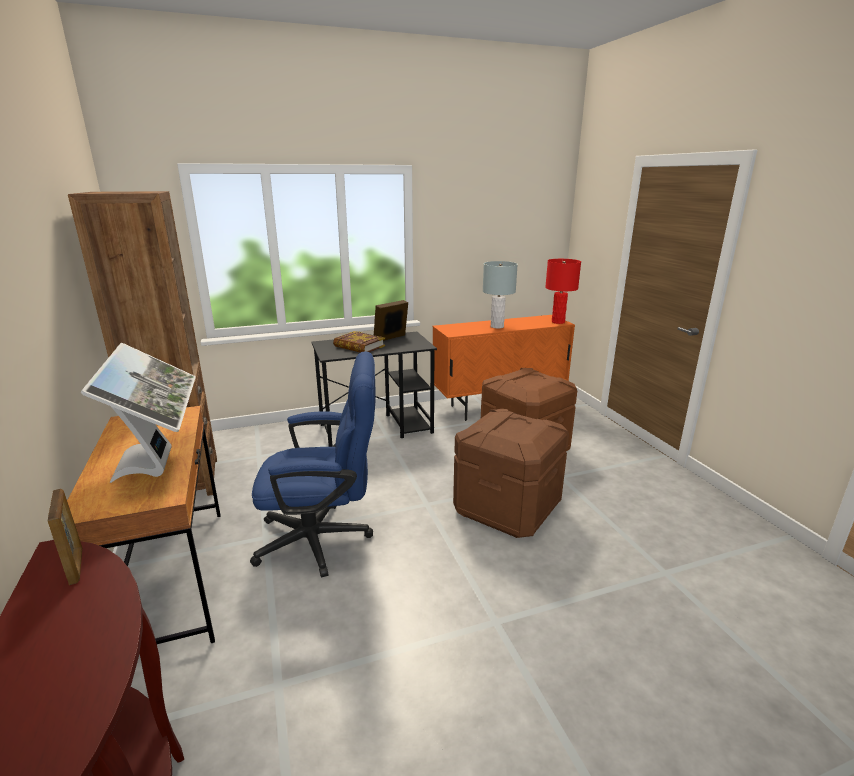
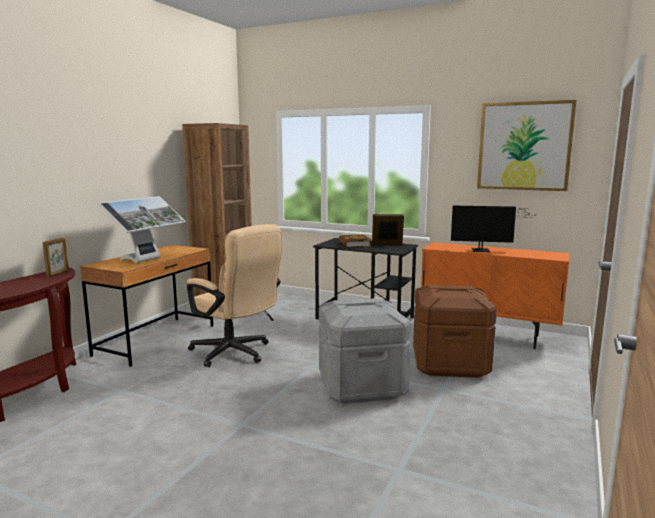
camera: 45 degrees right, 10 degrees down
(324, 539) = (235, 353): blue office chair -> beige office chair
(497, 326) = (484, 250): grey table lamp -> monitor
(506, 213) = (524, 146): none -> picture
(507, 509) = (361, 386): brown storage box -> grey storage box
(558, 322) = (555, 257): red table lamp -> none

